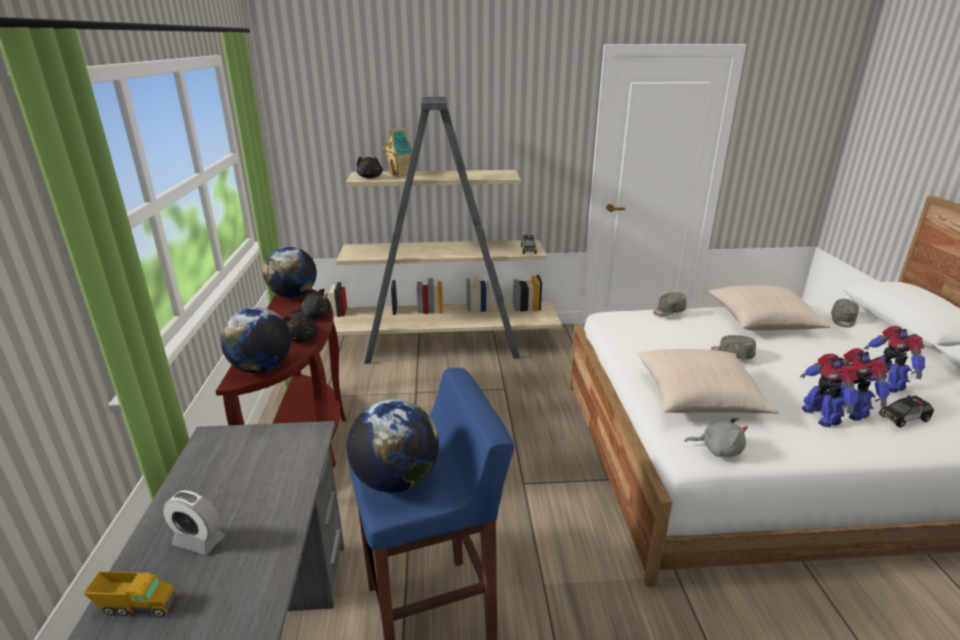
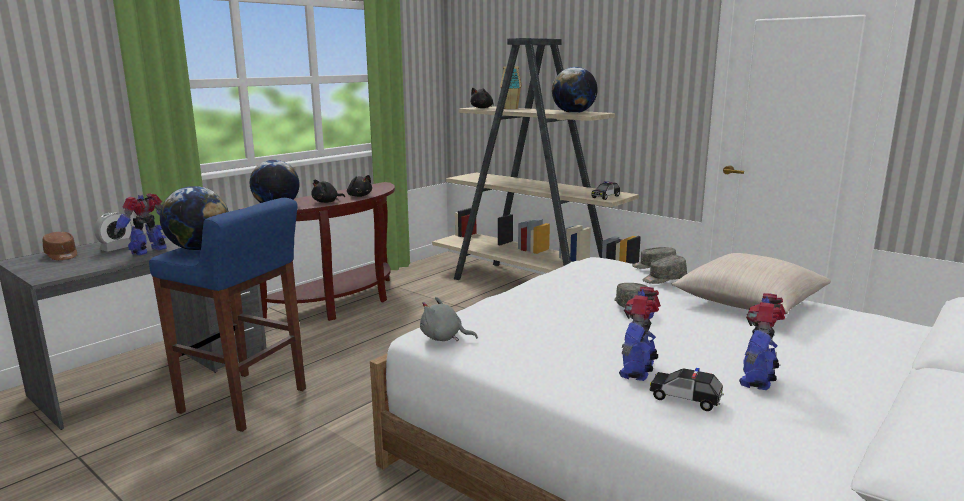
camera: 45 degrees right, 10 degrees down
(137, 606) = (62, 255): toy truck -> brown cap
(198, 541) = (116, 248): alarm clock -> alarm clock turned 120 degrees counterclockwise
(293, 295) = (376, 186): globe -> globe (573, 113)
(698, 397) = (517, 314): beige pillow -> none
(718, 449) = (444, 338): grey plush toy -> grey plush toy turned 135 degrees clockwise
(821, 415) = (595, 361): toy robot -> toy robot (150, 251)
(843, 320) = (879, 333): grey cap -> grey cap (663, 279)

